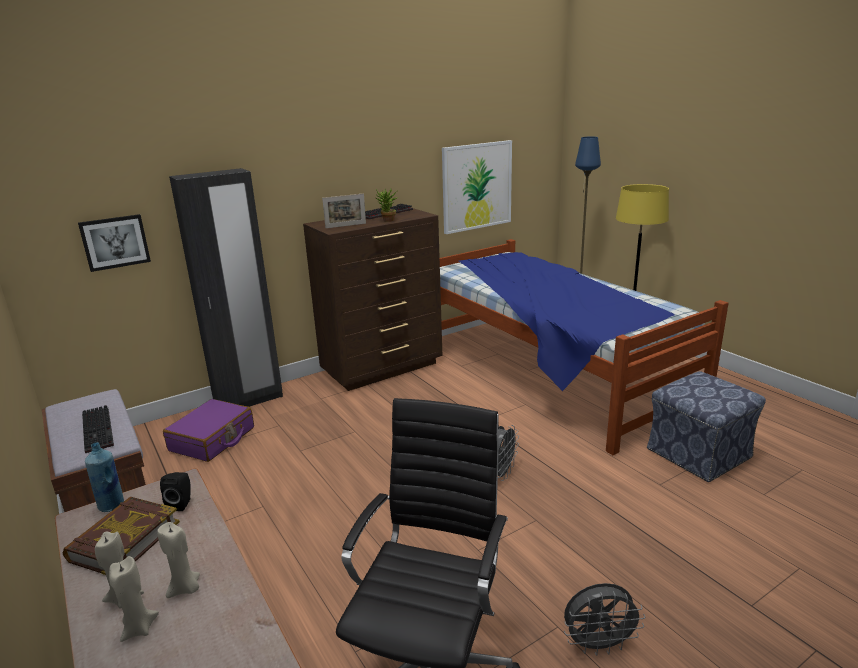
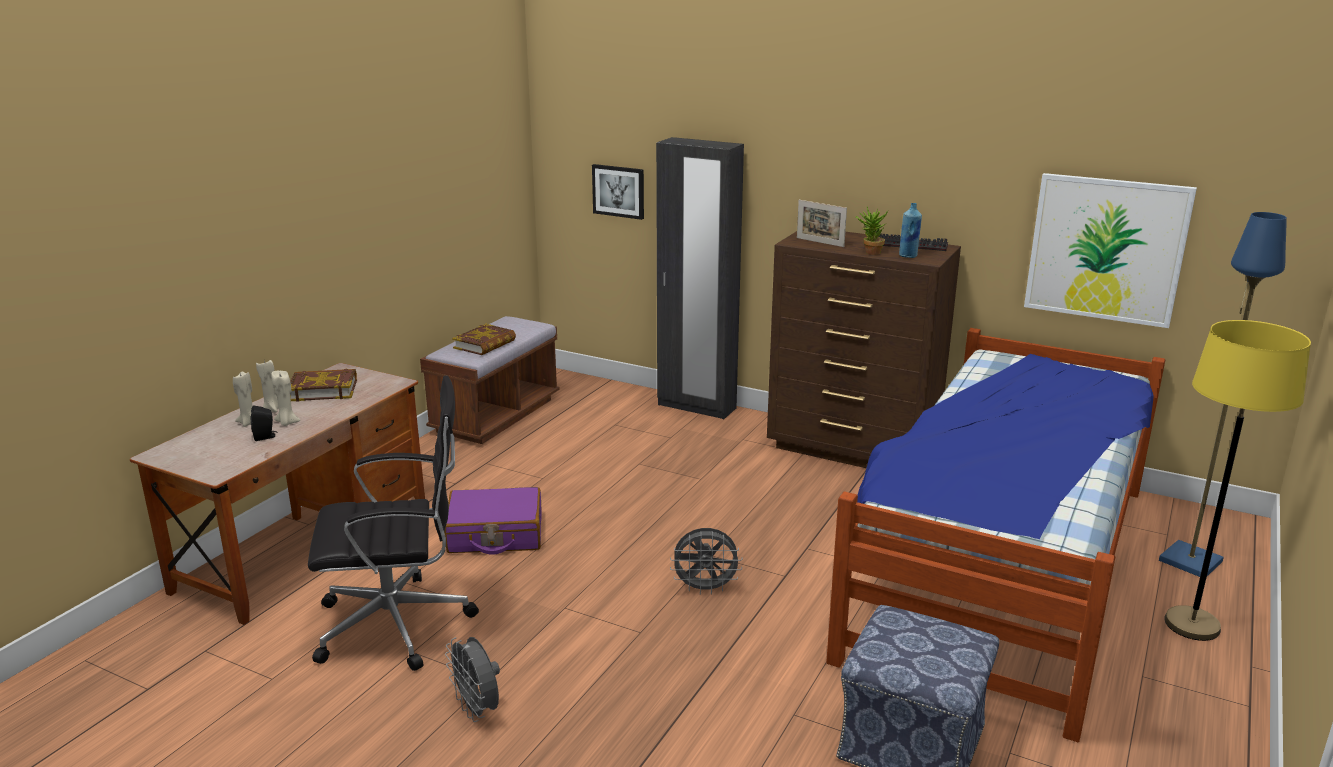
camera: 60 degrees right, 0 degrees up
(99, 430) = (485, 344): keyboard -> book
(112, 505) = (358, 373): blue bottle -> blue bottle (908, 256)
(181, 503) = (372, 391): black speaker -> black speaker (265, 437)
(212, 439) = (615, 417): purple suitcase -> purple suitcase (495, 534)

